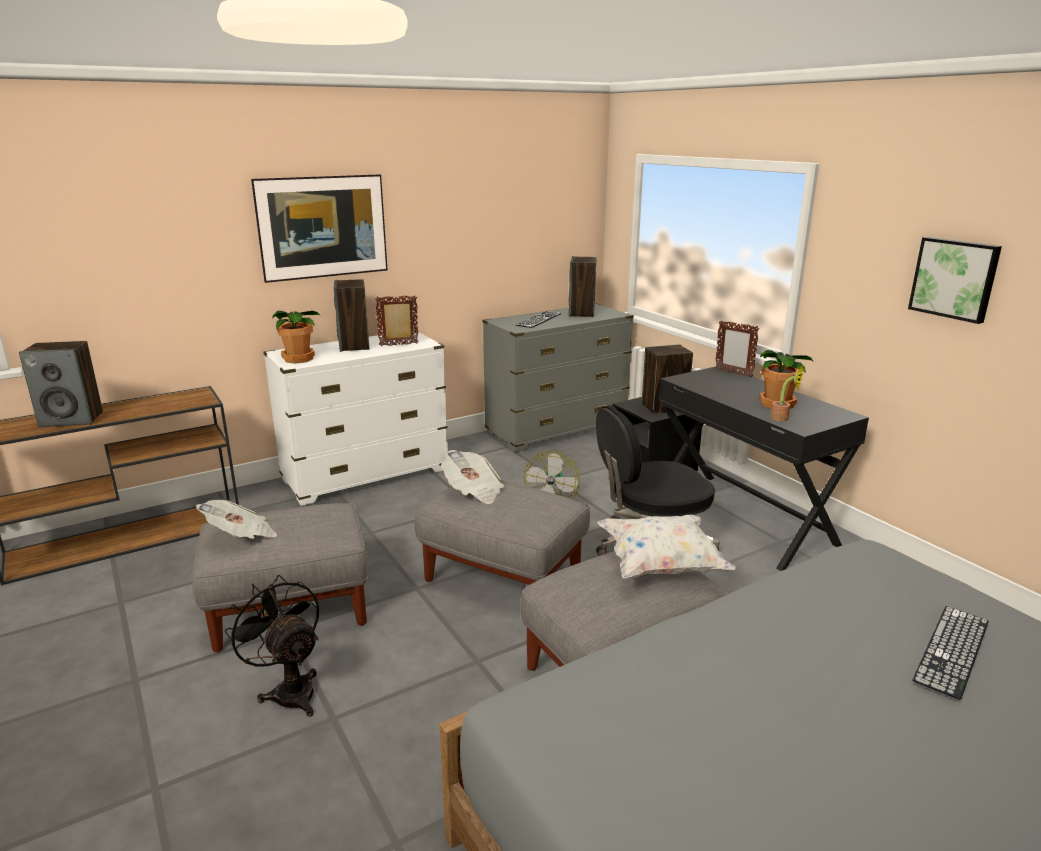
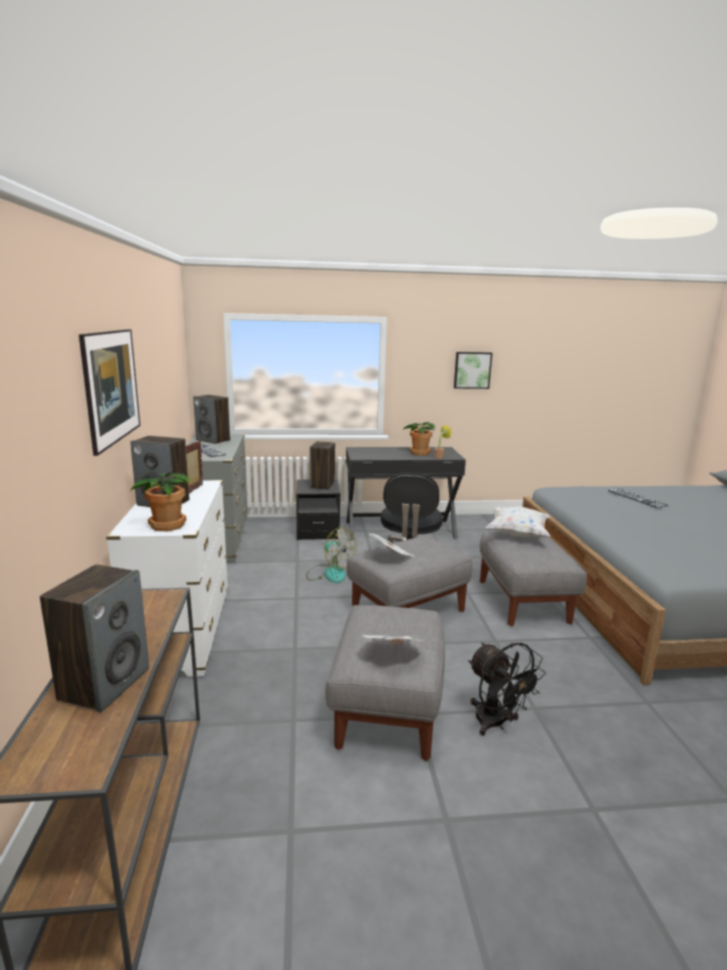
camera: 65 degrees left, 5 degrees down
(289, 690) = (496, 723): black fan -> black fan turned 105 degrees counterclockwise
(733, 373) = (363, 448): picture frame -> none

